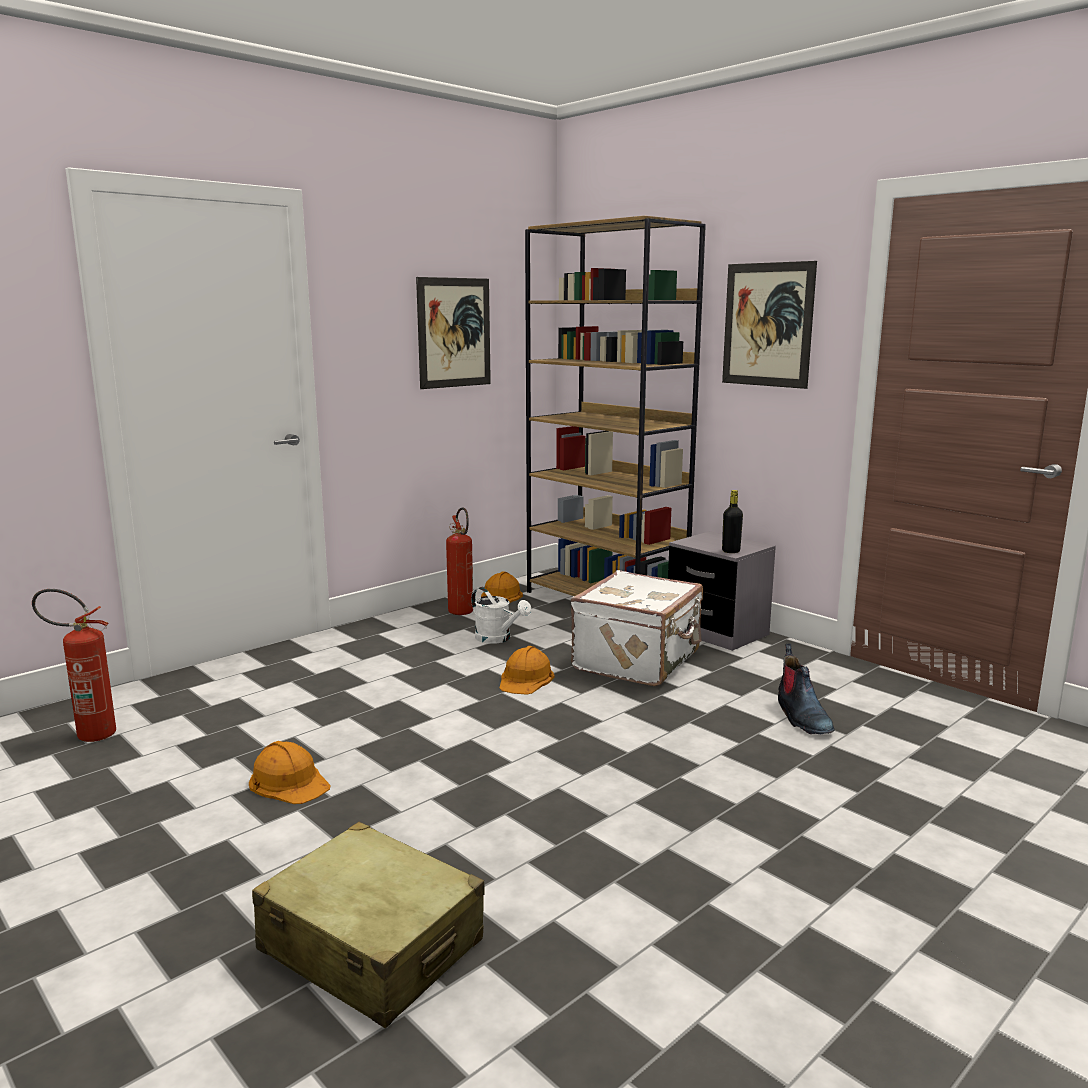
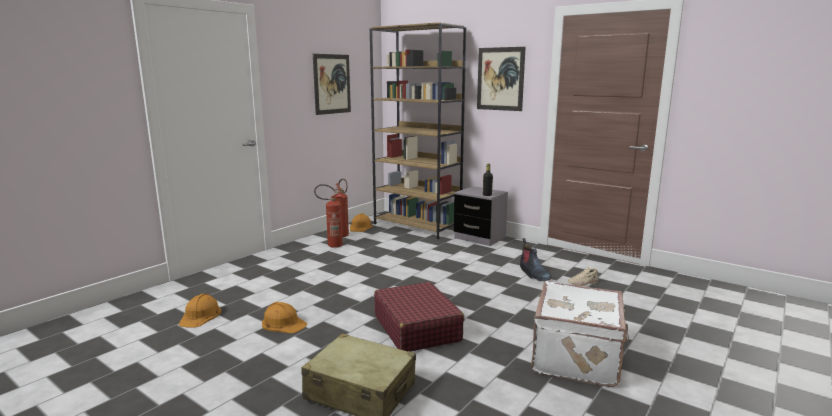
camera: 10 degrees left, 0 degrees up
(87, 734) = (156, 309): fire extinguisher -> fire extinguisher (331, 245)
(498, 639) = (367, 247): white watering can -> none
(526, 679) = (390, 266): orange hard hat -> orange hard hat (200, 316)
(530, 816) = (417, 328): none -> red suitcase
(639, 661) = (445, 253): white suitcase -> white suitcase (578, 358)
(900, 746) = (583, 283): none -> beige shoe

